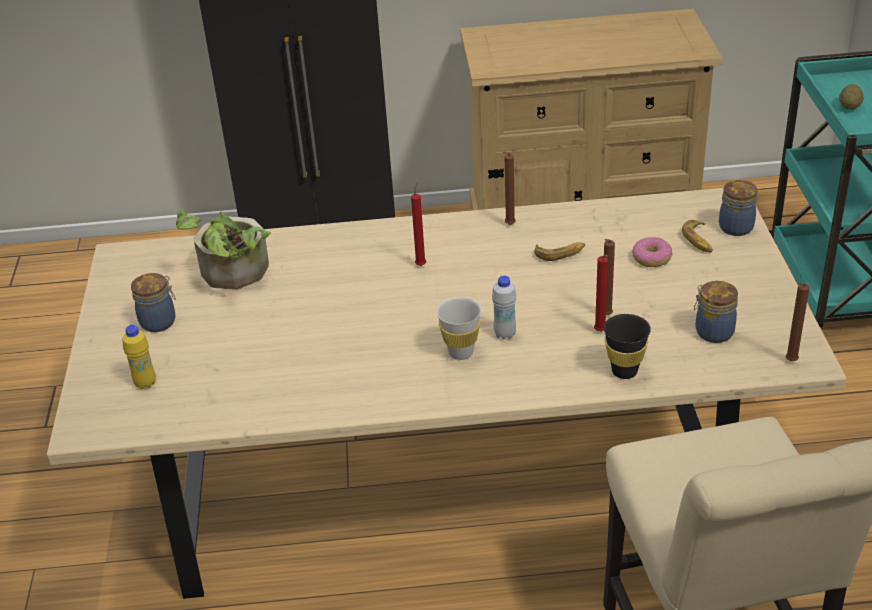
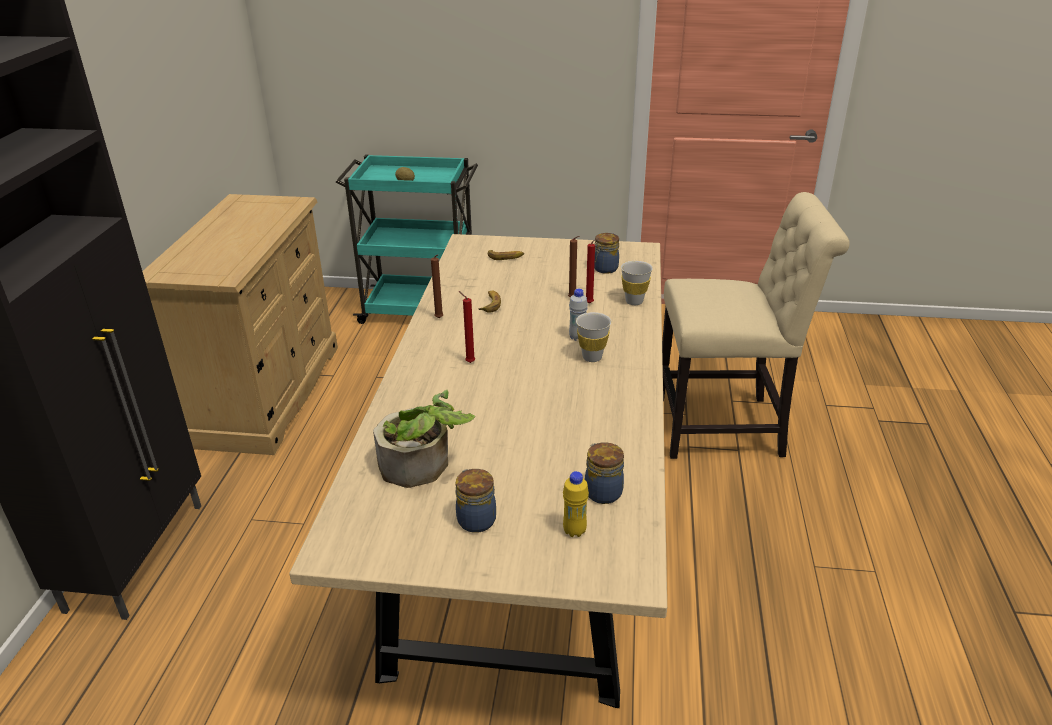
camera: 80 degrees left, 5 degrees down
(624, 371) = (634, 301): black cup -> white cup
(651, 258) = (516, 274): donut -> none
(737, 227) = (498, 243): jar -> jar (602, 491)
(790, 362) = (642, 253): brown candle -> none

